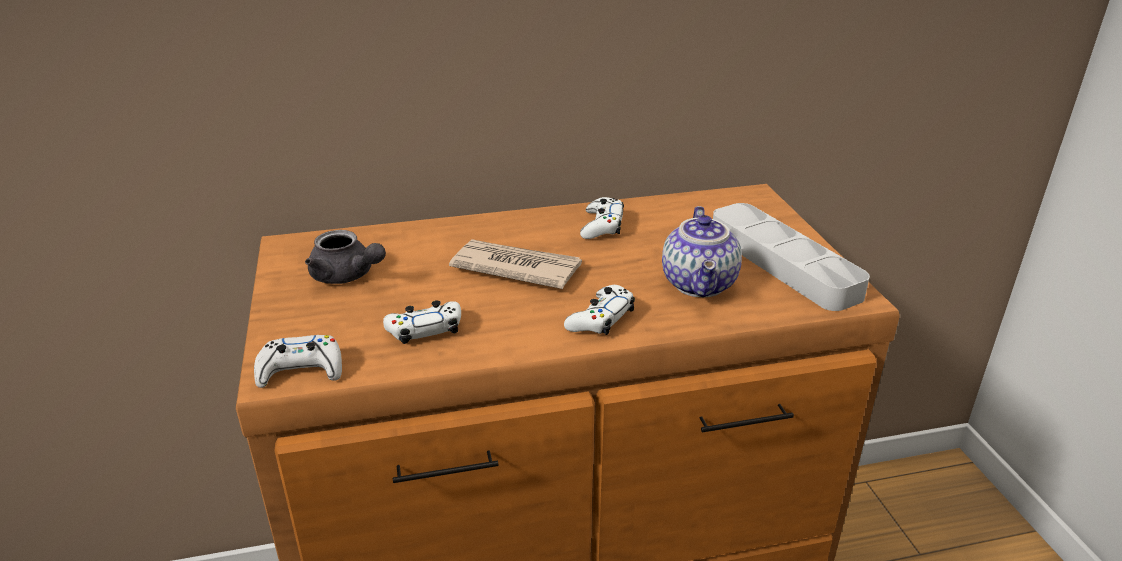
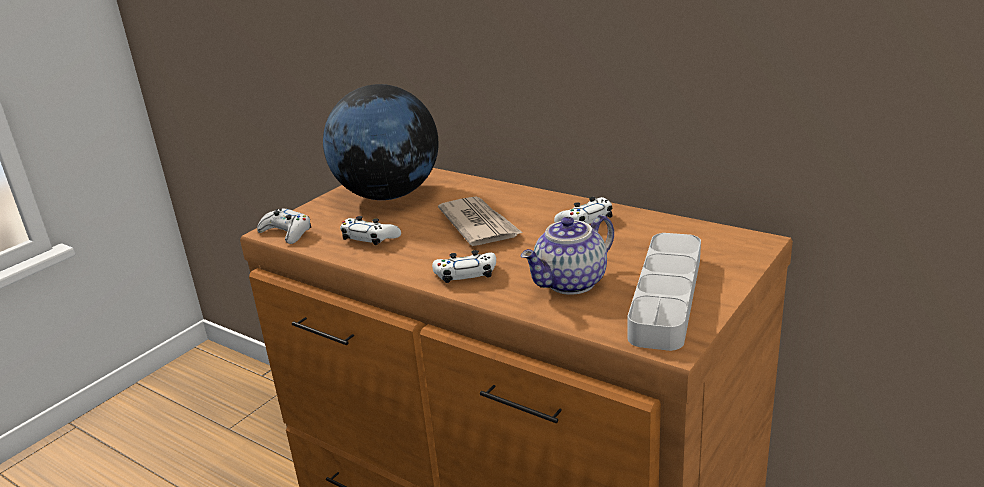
camera: 50 degrees right, 5 degrees down
(347, 276) = (388, 195): grey teapot -> globe

